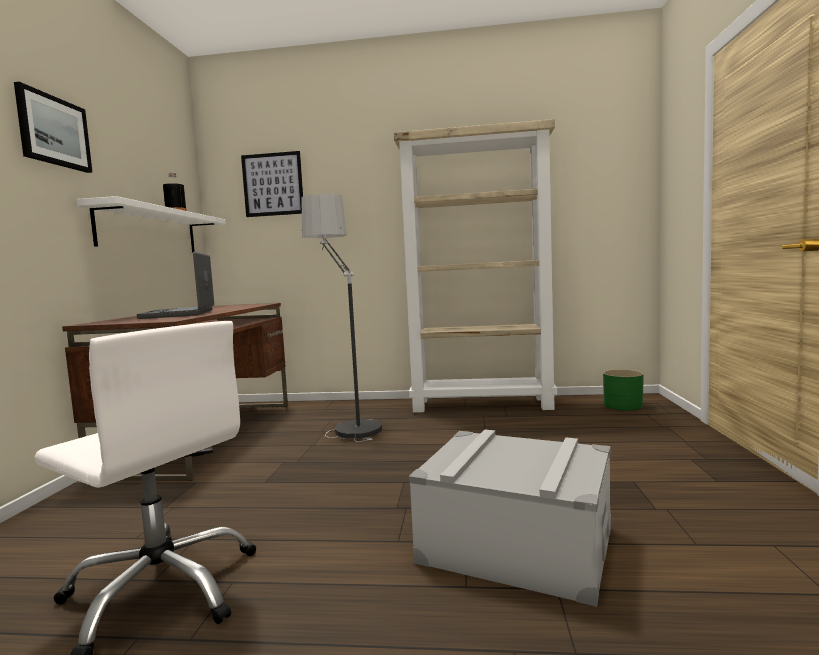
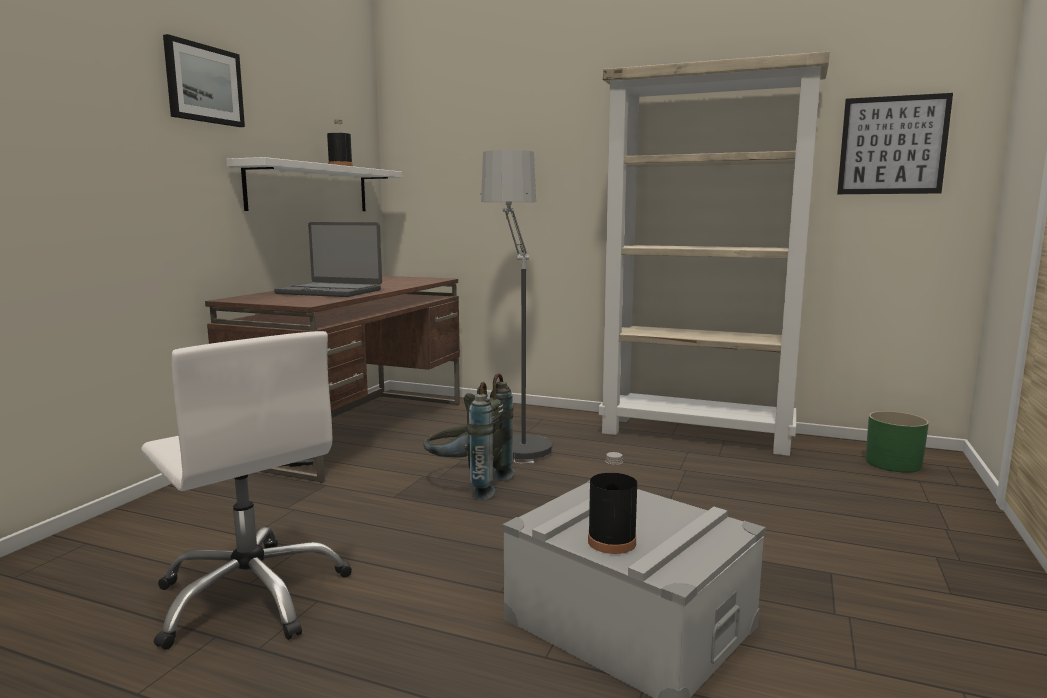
camera: 15 degrees right, 5 degrees up
(180, 314) = (330, 292): laptop -> laptop turned 75 degrees counterclockwise
(273, 184) = (460, 129): picture -> picture (892, 145)
(325, 463) = (468, 485): none -> grey backpack
(508, 474) = (611, 542): none -> black bottle

